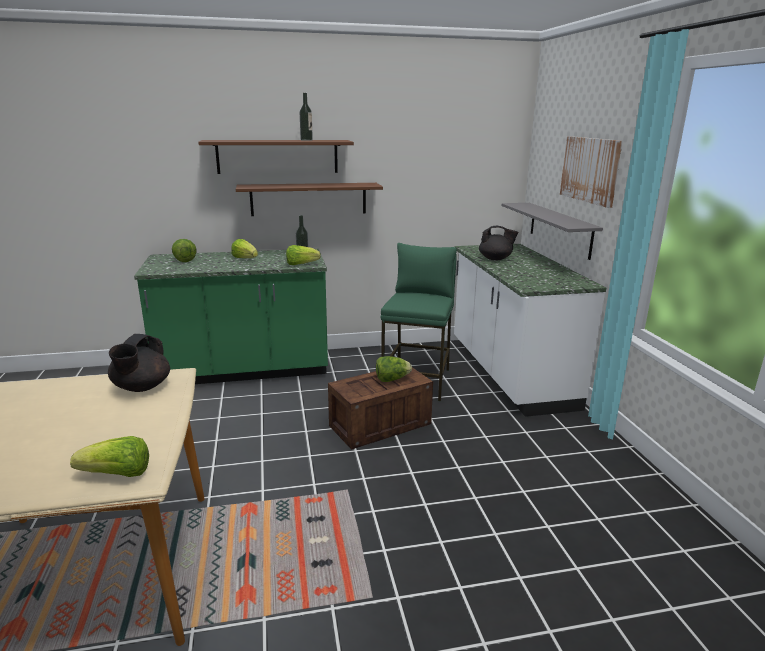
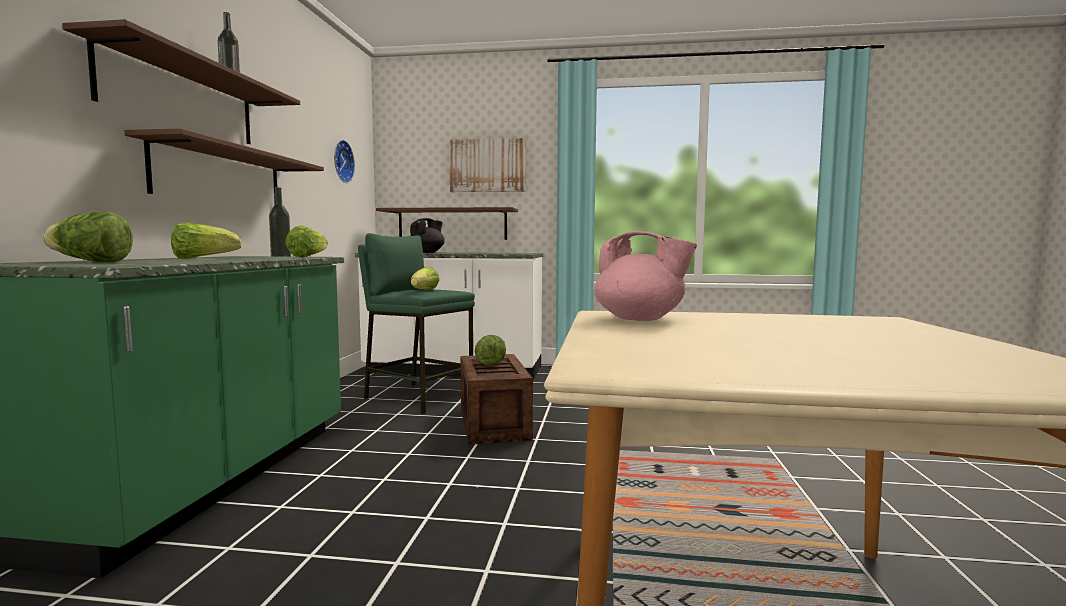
camera: 70 degrees left, 15 degrees down
(117, 475) = (886, 323): lettuce -> lettuce (424, 291)
(141, 387) = (640, 319): black teapot -> pink teapot
(462, 163) = (341, 161): none -> wall clock
(560, 229) = (452, 224): grey shelf -> brown shelf

